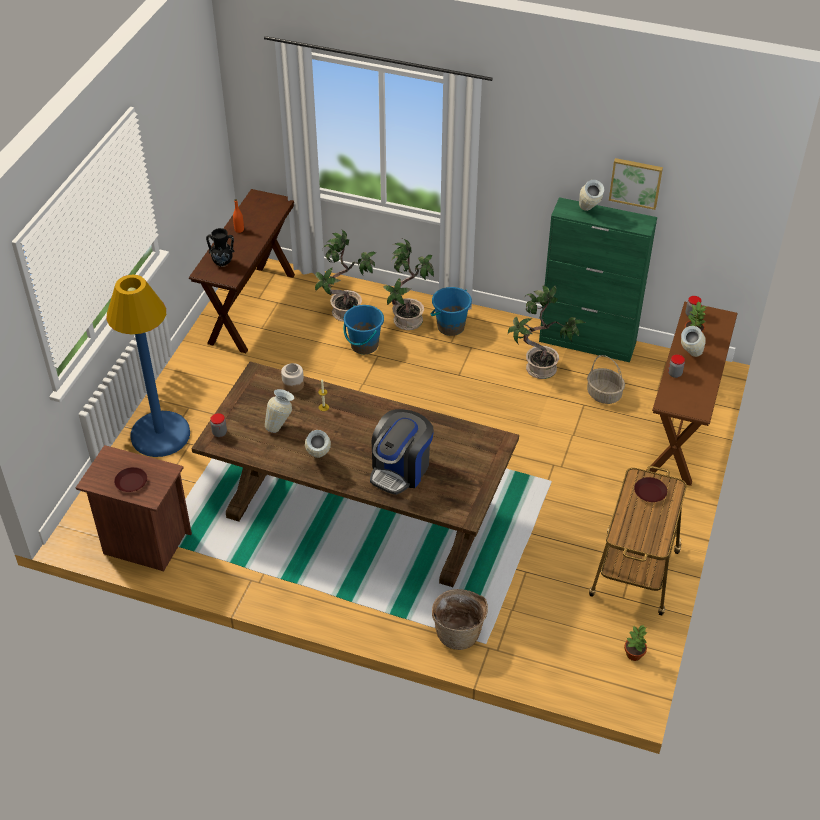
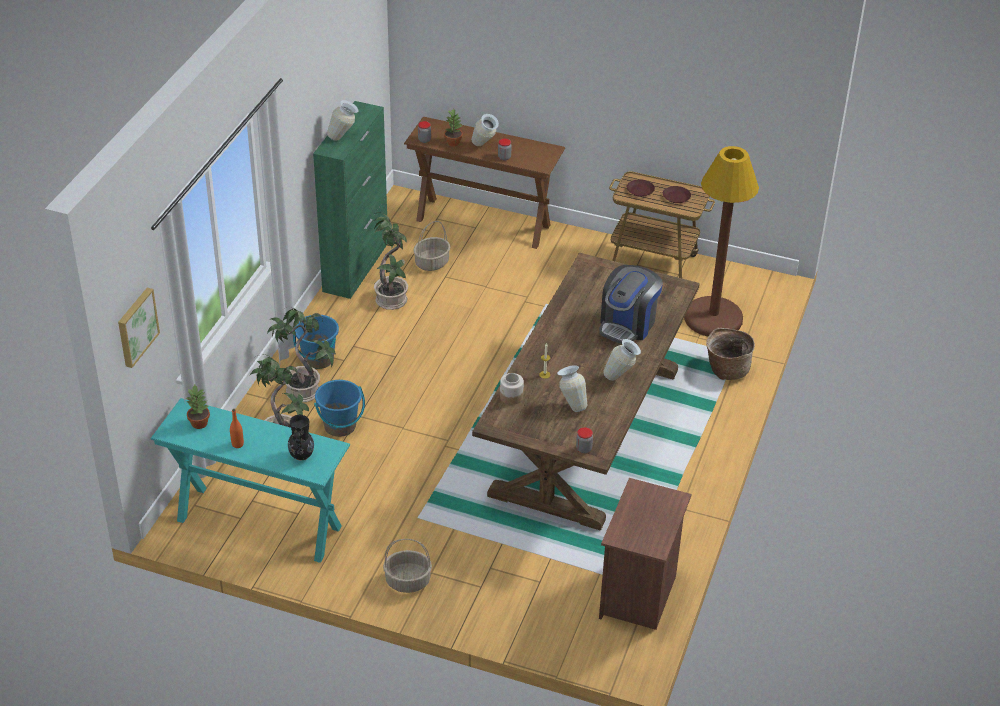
camera: 90 degrees left, 5 degrees down
(131, 482) = (655, 515): brown plate -> brown plate (676, 197)
(160, 435) = (475, 595): blue floor lamp -> none
(180, 394) = (407, 581): none -> basket
(252, 308) = (259, 523): brown console table -> turquoise console table
(400, 469) = (628, 324): coffee machine -> coffee machine turned 90 degrees clockwise
(547, 626) = (713, 318): none -> brown floor lamp
(634, 654) = (736, 273): potted plant -> potted plant (200, 423)
(636, 182) = (339, 85): picture -> picture (136, 326)

